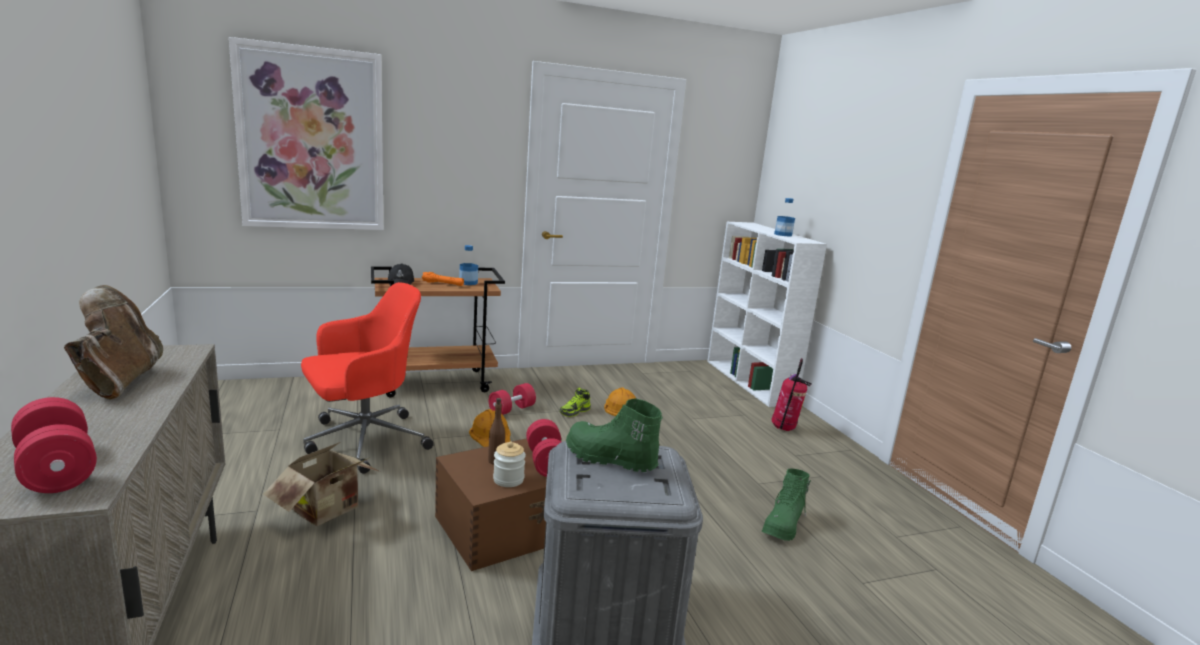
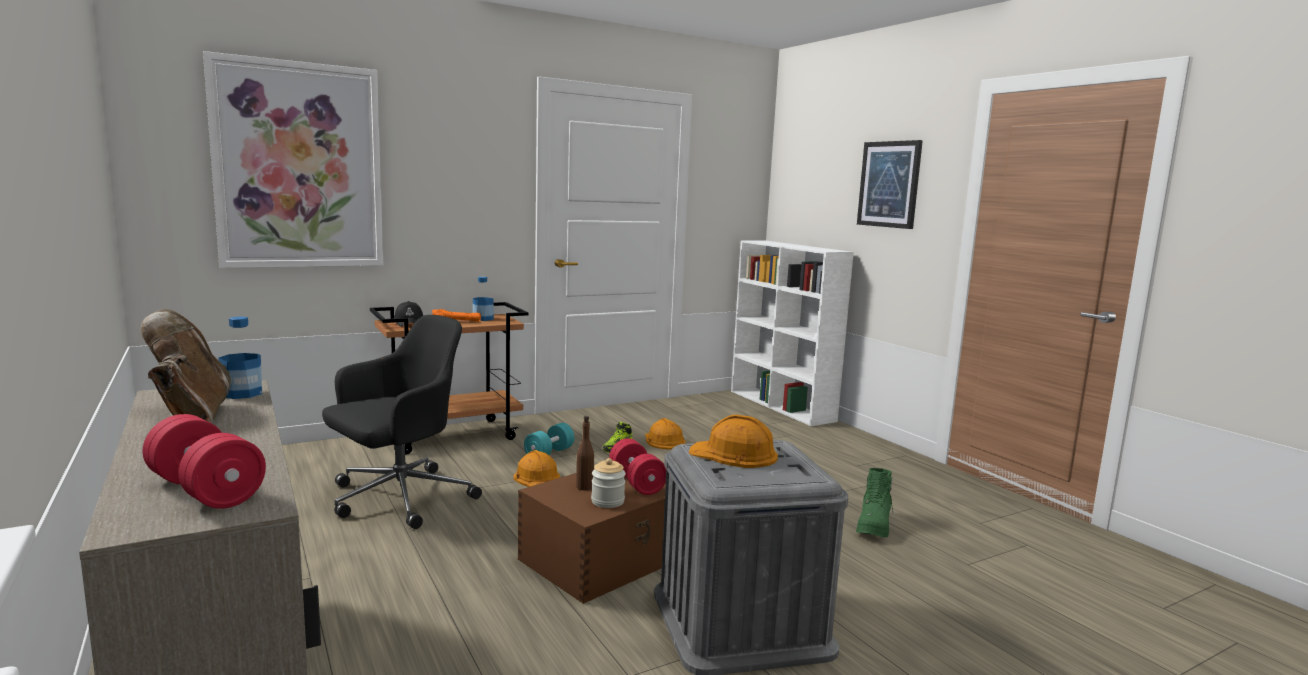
camera: 10 degrees left, 5 degrees down
(329, 511) = (395, 568): cardboard box -> none
(363, 441) = (398, 498): red office chair -> black office chair
(511, 410) = (549, 453): red dumbbell -> turquoise dumbbell
(609, 459) = (734, 454): green boot -> orange hard hat
(783, 234) = (806, 247): bottle -> bottle (242, 393)
(784, 429) = (835, 444): fire extinguisher -> none
(866, 180) = (889, 184): none -> picture

